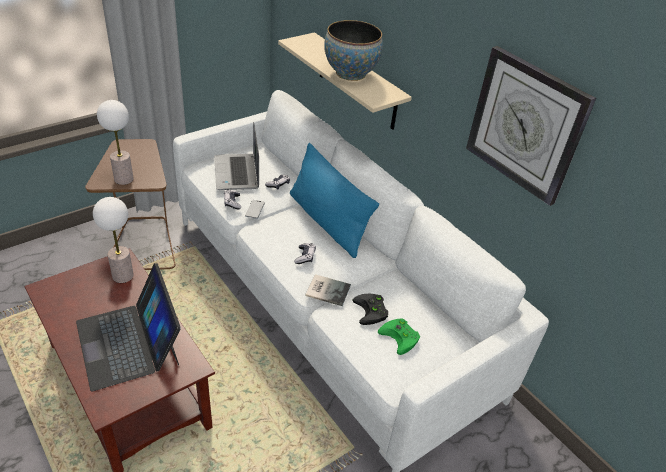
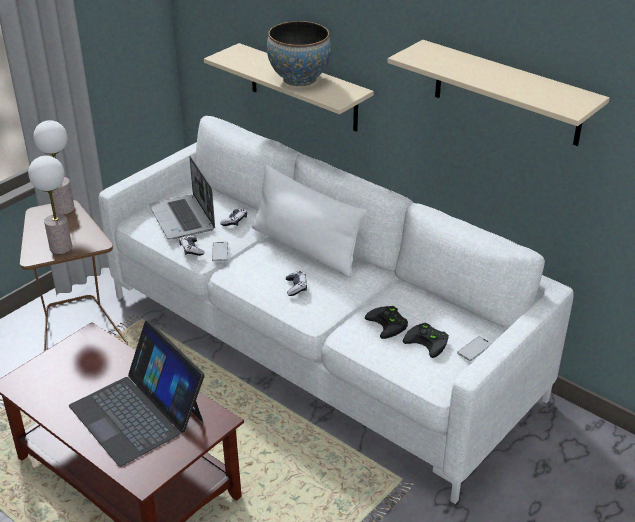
camera: 10 degrees left, 5 degrees down
(122, 276) = (98, 351): table lamp -> table lamp (63, 209)
(327, 222) = (305, 248): blue pillow -> white pillow
(327, 289) = (333, 314): book -> none
(401, 337) = (429, 342): green game controller -> black game controller
(440, 355) = (474, 349): none -> phone
(526, 125) = (507, 93): wall clock -> beige shelf

